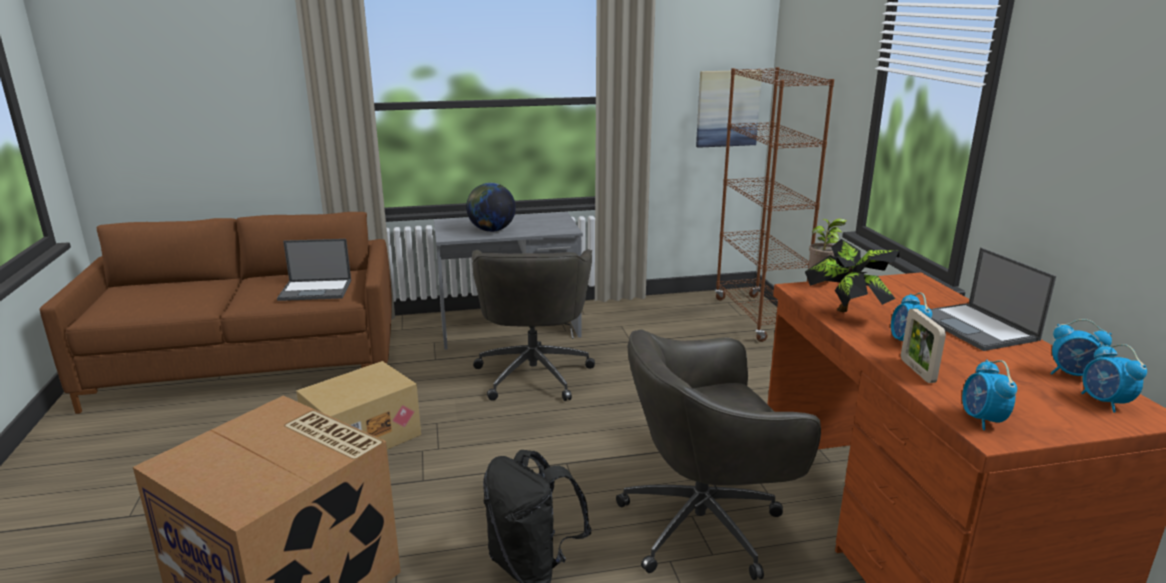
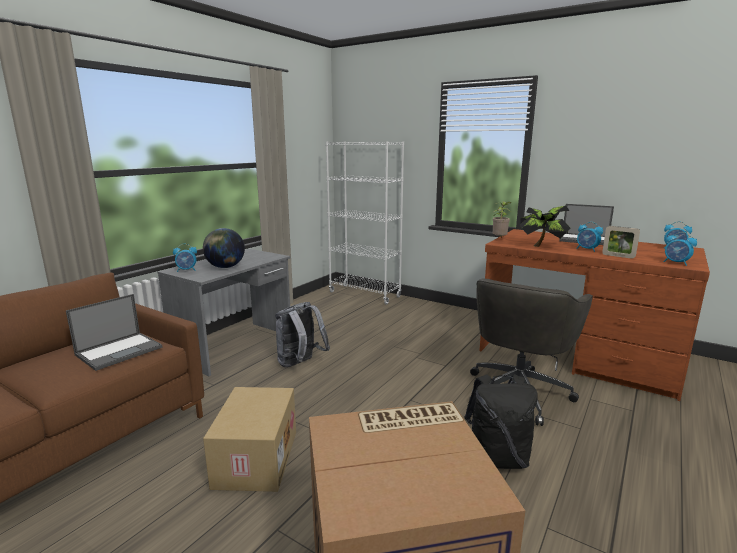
camera: 45 degrees left, 5 degrees down
(534, 373) = (300, 364): grey office chair -> grey backpack
(727, 108) = (316, 169): picture -> none
(757, 318) = (365, 294): brown bookcase -> white bookcase
(1072, 375) = (646, 245): alarm clock -> alarm clock (187, 270)

